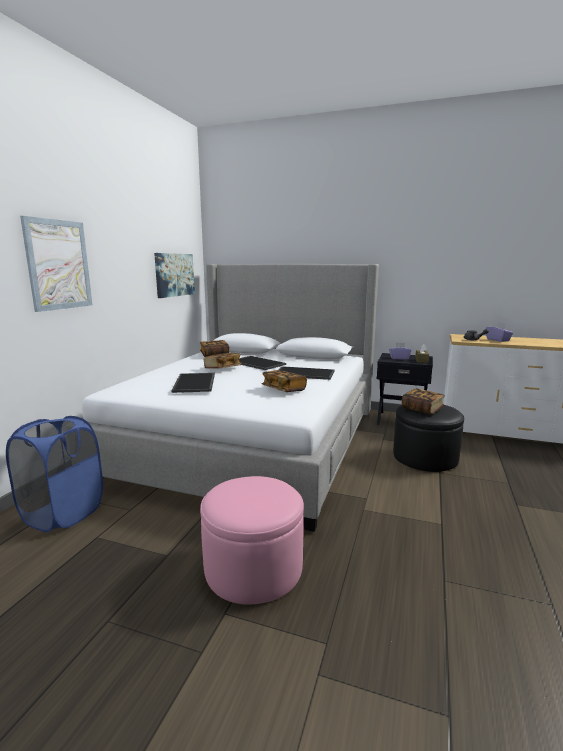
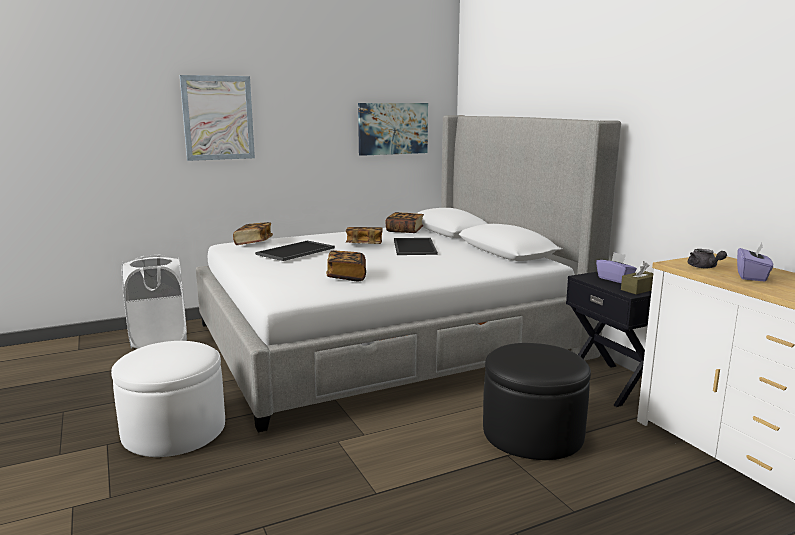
camera: 45 degrees right, 0 degrees up
(63, 513) = (159, 342): blue laundry basket -> white laundry basket
(253, 567) = (174, 430): pink ottoman -> white ottoman
(303, 373) = (420, 267): tray -> none
(422, 409) = (524, 353): book -> book (253, 243)

